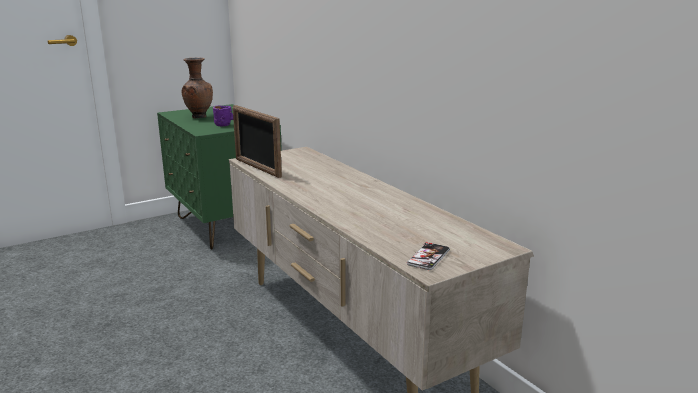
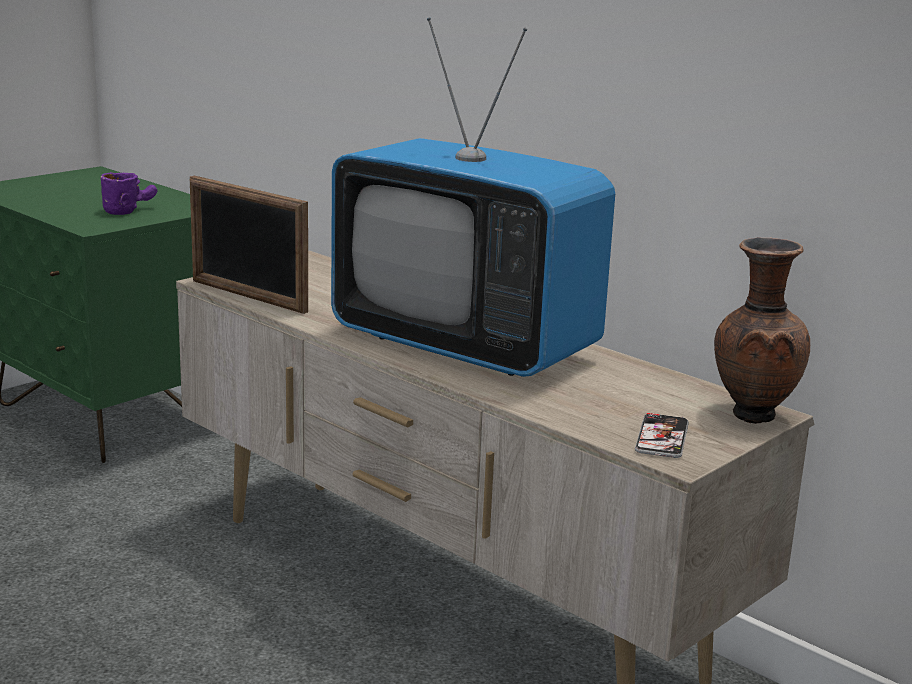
camera: 15 degrees left, 0 degrees up
(199, 117) = (55, 196): brown vase -> brown vase (750, 415)
(351, 199) = (465, 346): none -> television

